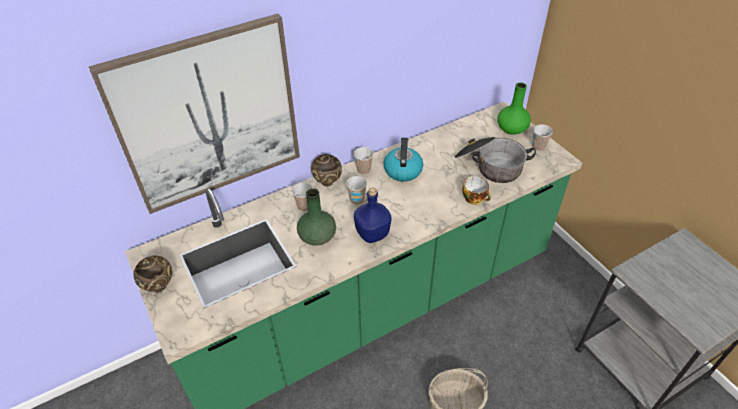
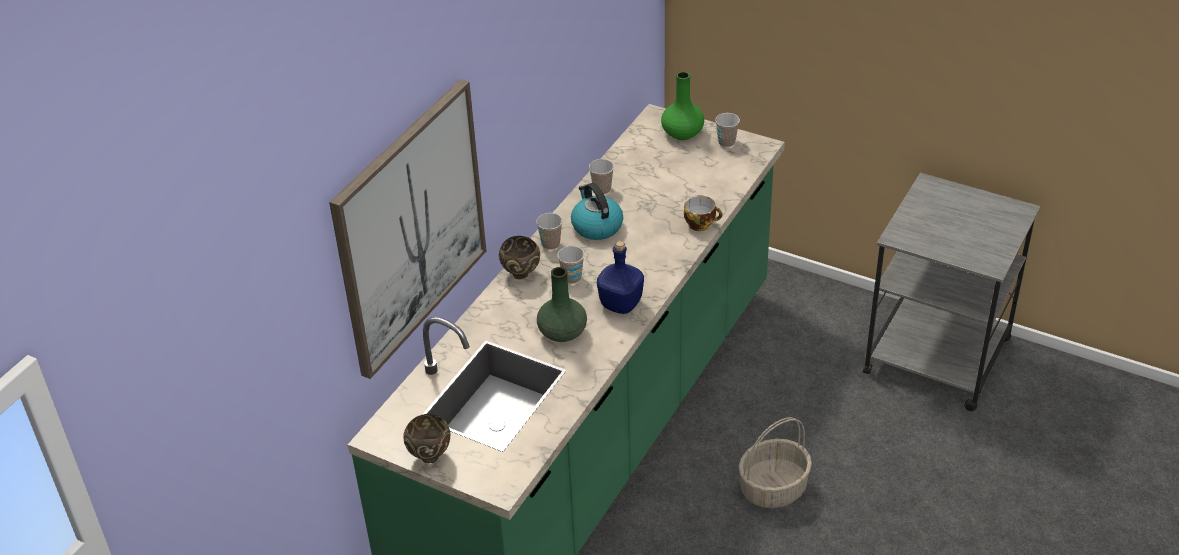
camera: 30 degrees left, 5 degrees down
(304, 206) = (517, 309): cup -> cup (602, 189)
(489, 166) = (690, 184): cooking pot -> none

